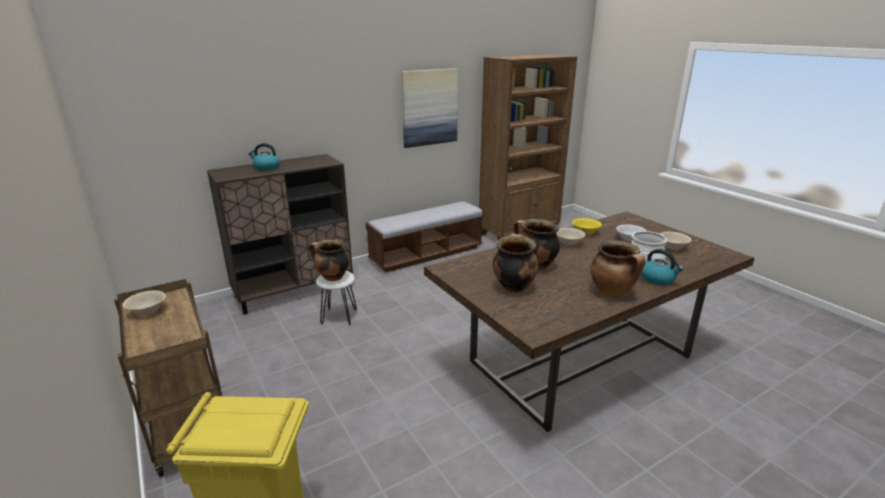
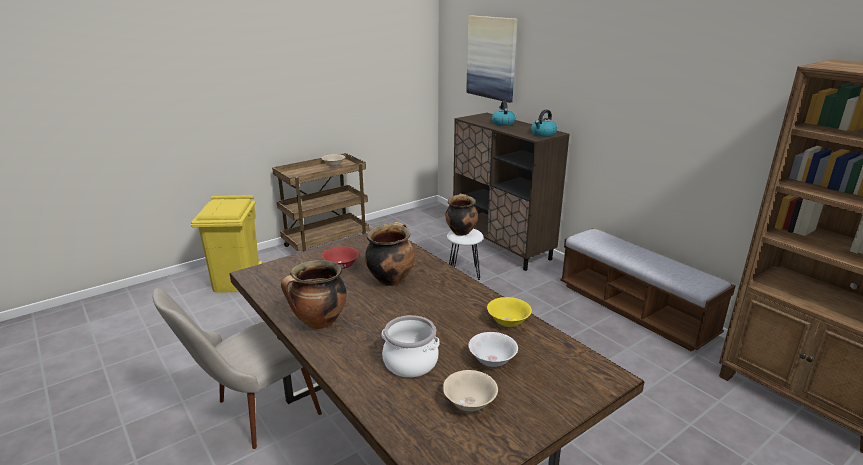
camera: 85 degrees right, 0 degrees up
(429, 107) = (707, 120): picture -> picture (491, 58)
(513, 286) = (341, 266): cooking pot -> red bowl
(568, 243) = (463, 305): beige bowl -> none
(572, 455) = (252, 415): none -> beige chair
(658, 279) = (350, 364): kettle -> kettle (543, 134)

